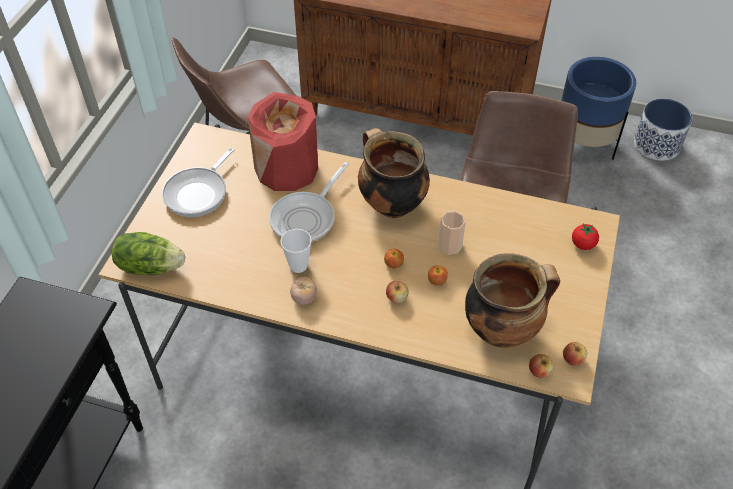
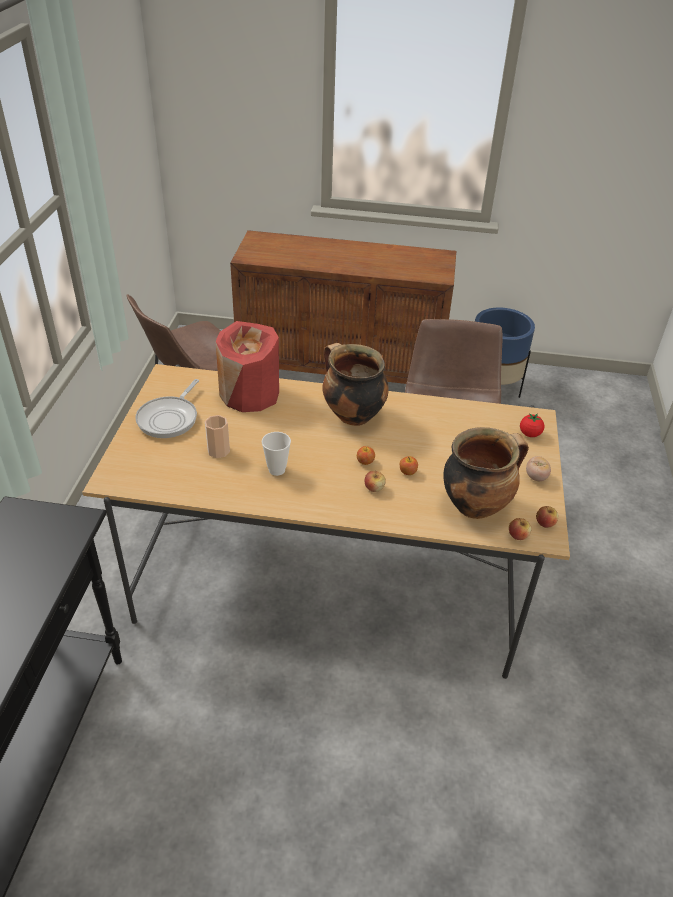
camera: 10 degrees left, 10 degrees down
(150, 266) = (133, 481): lettuce -> none
(304, 298) = (287, 495): tomato -> tomato (536, 477)
(306, 217) = (276, 431): frying pan -> none
(450, 245) = (413, 443): cup -> cup (218, 451)
(657, 145) = (554, 384): planter -> none

